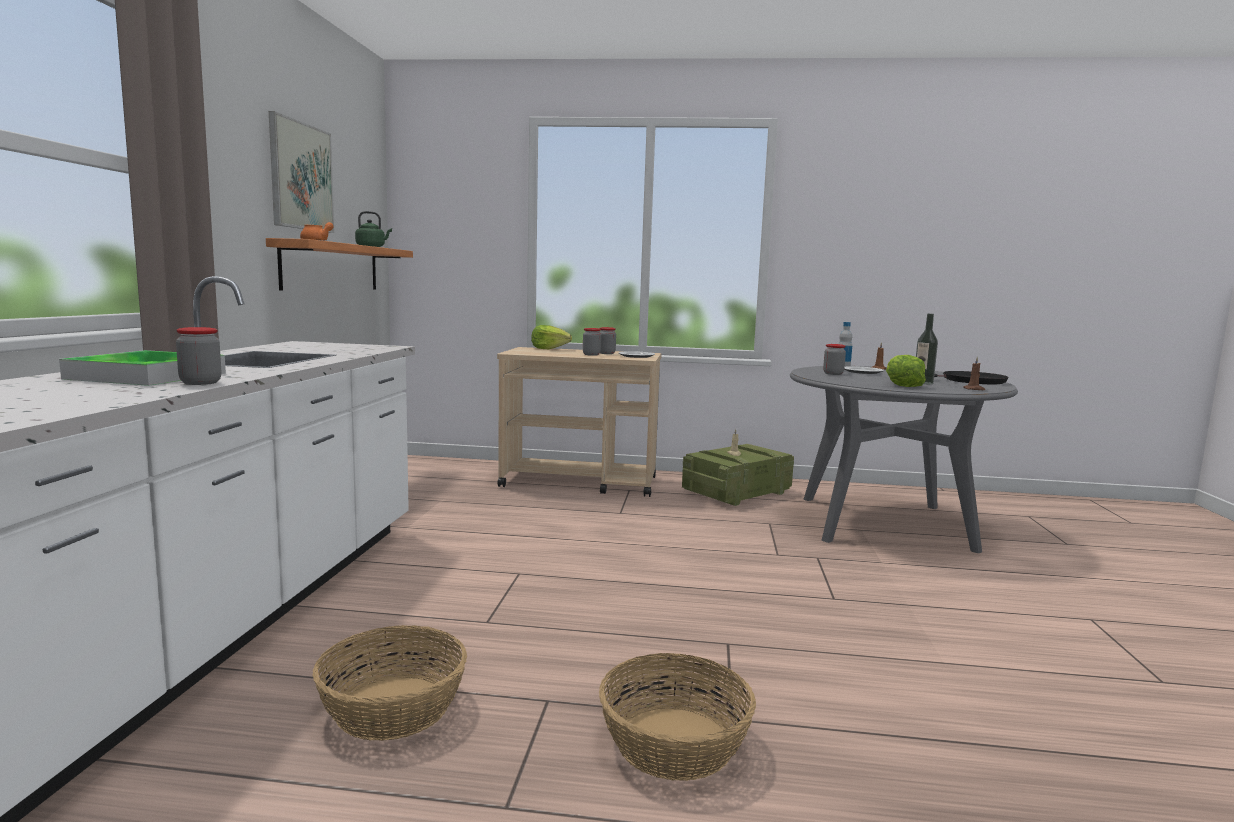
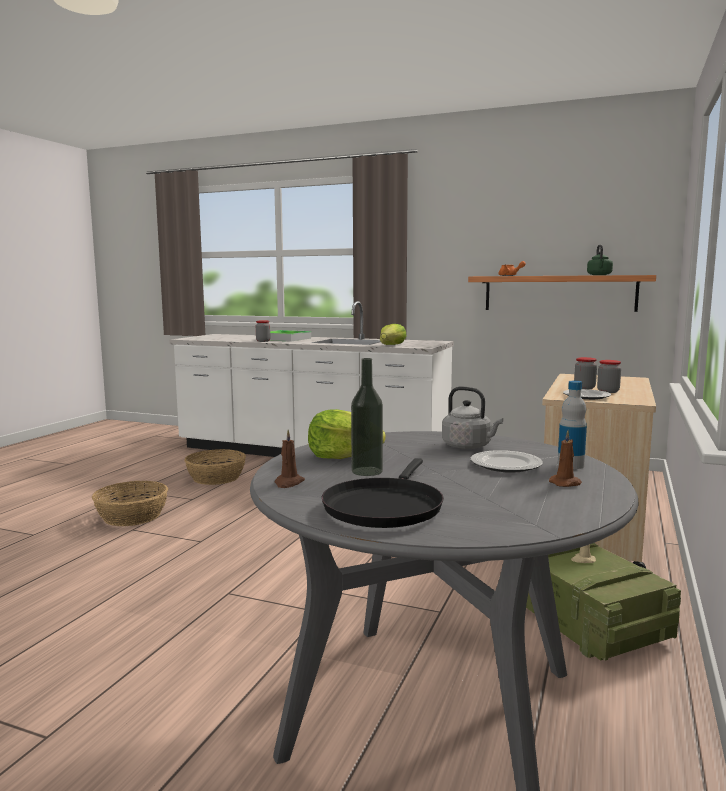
camera: 105 degrees right, 0 degrees up
(301, 176) = (522, 230): picture -> none
(549, 349) = (634, 382): lettuce -> lettuce (392, 345)
(833, 374) = (469, 446): jar -> grey kettle

